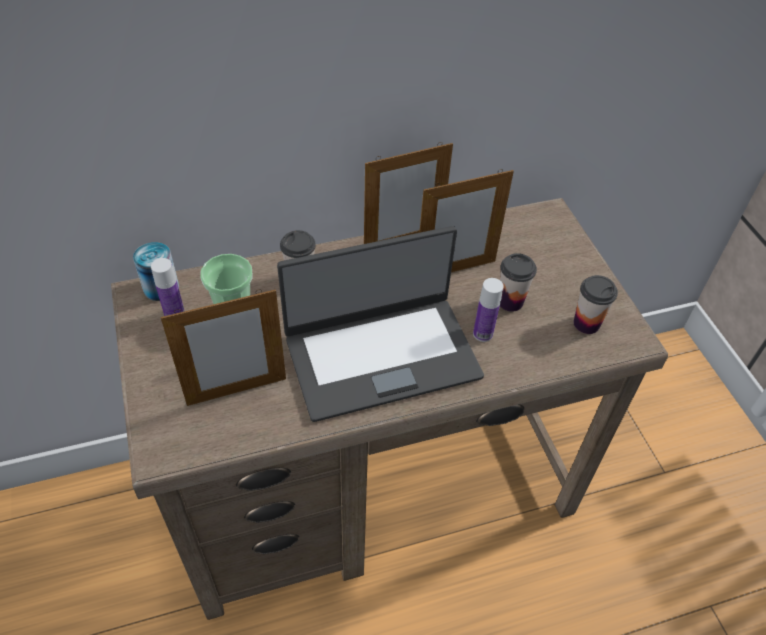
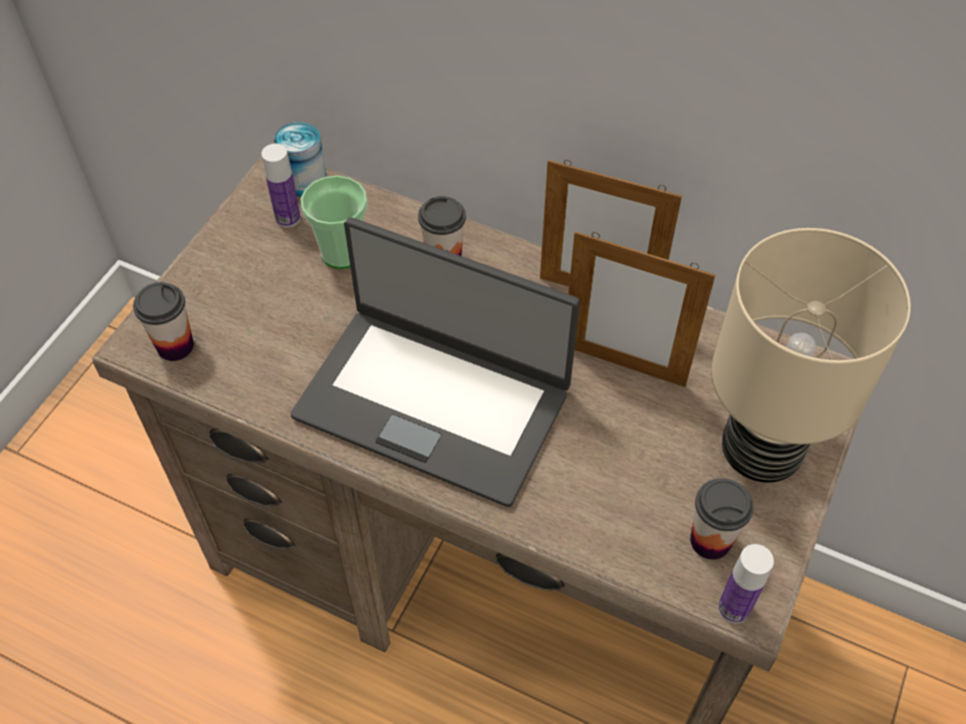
camera: 45 degrees right, 5 degrees up
(237, 391) = (261, 335): picture frame -> none
(482, 334) = (569, 459): bottle -> bottle (734, 608)
(510, 301) = (646, 447): cup -> cup (175, 346)
(558, 266) = (761, 448): none -> beige table lamp

